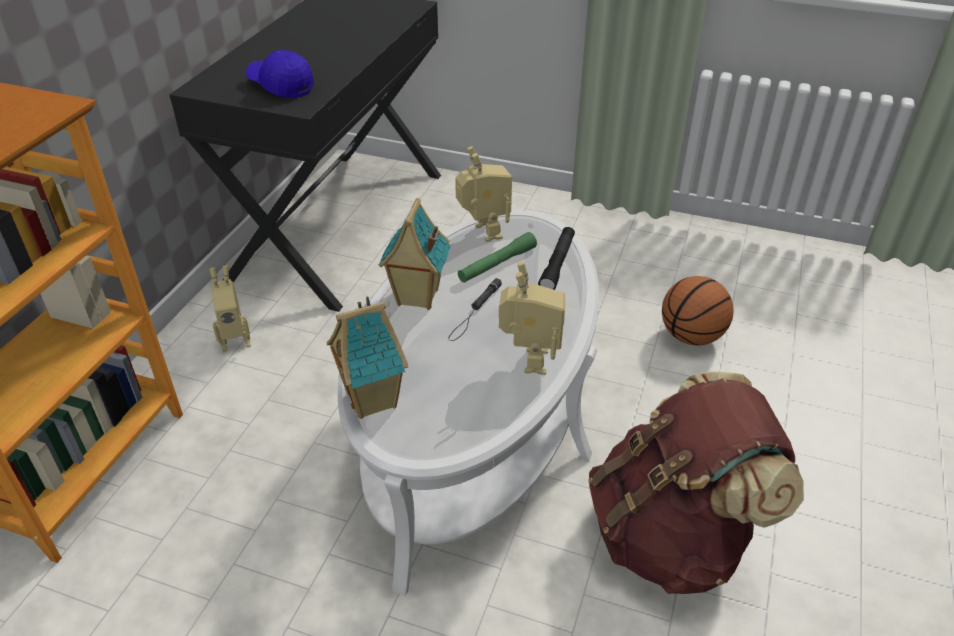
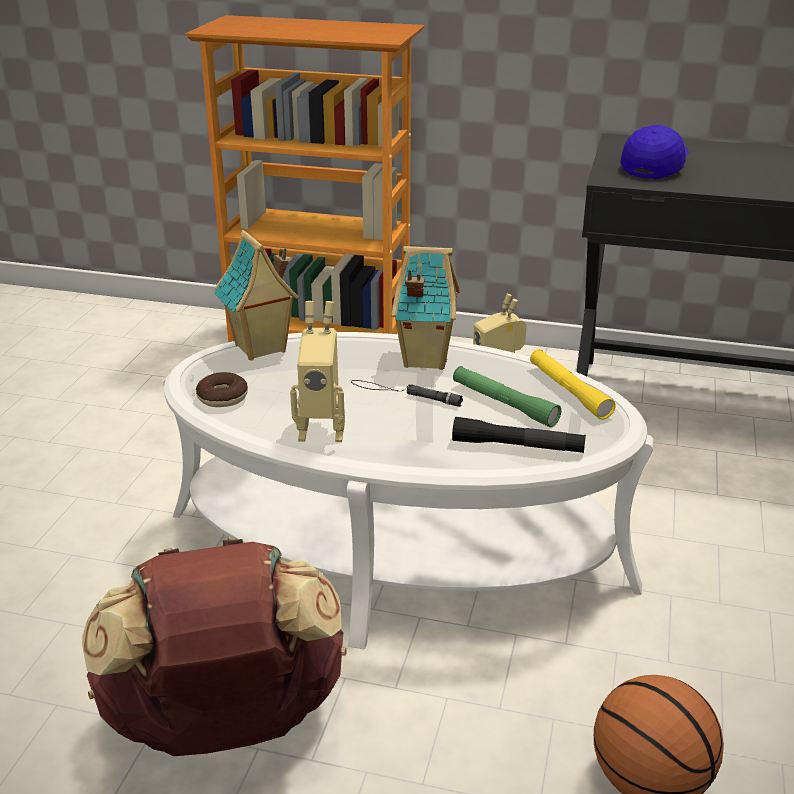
camera: 85 degrees right, 10 degrees down
(467, 424) = (222, 397): none -> donut
(483, 233) = (568, 391): toy robot -> yellow flashlight

